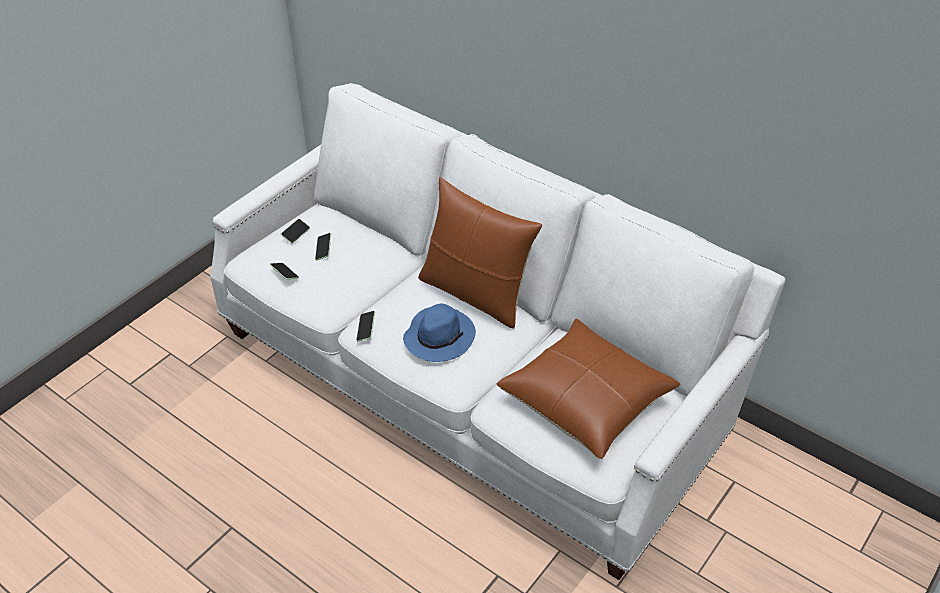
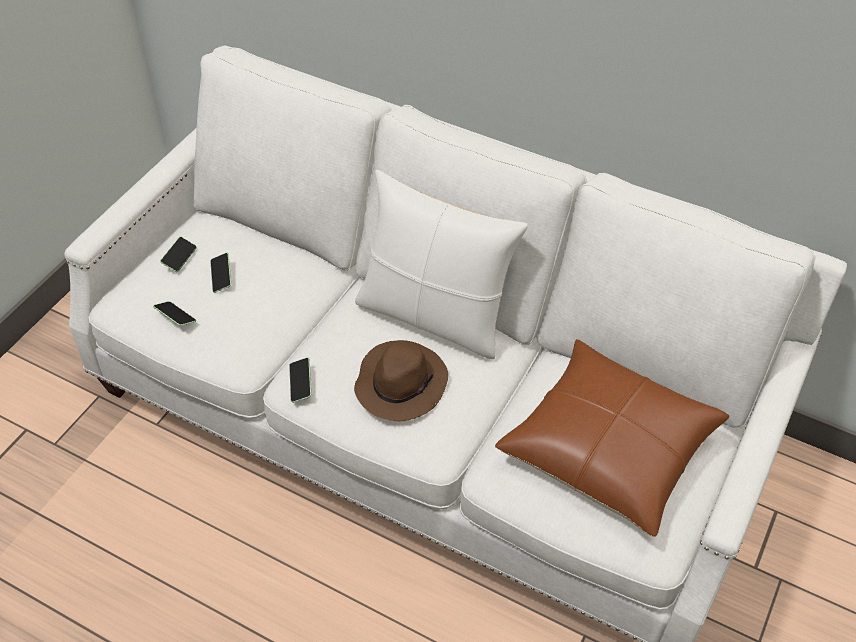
camera: 10 degrees left, 5 degrees up
(439, 337) = (400, 383): blue hat -> brown hat
(475, 293) = (434, 316): brown pillow -> white pillow

